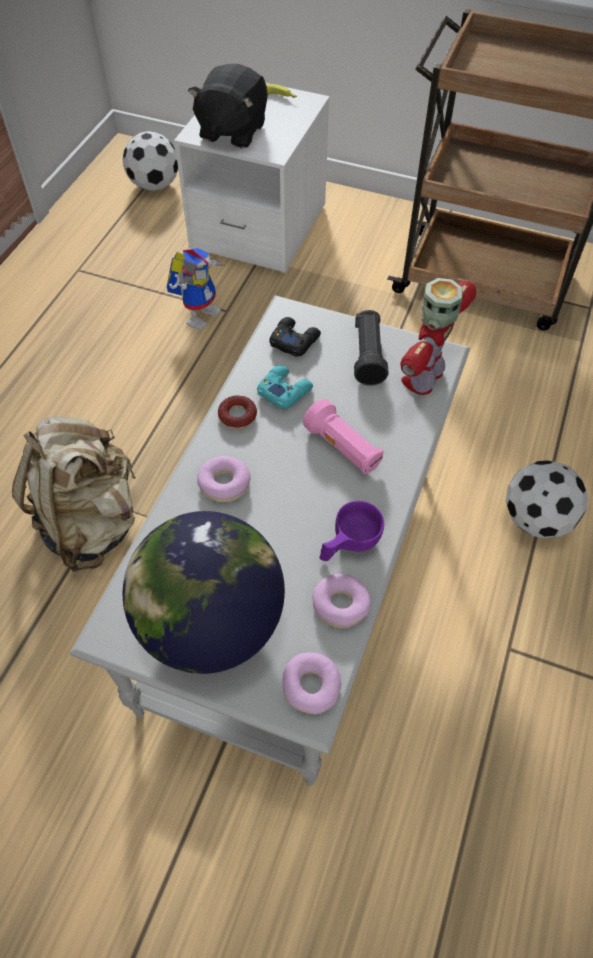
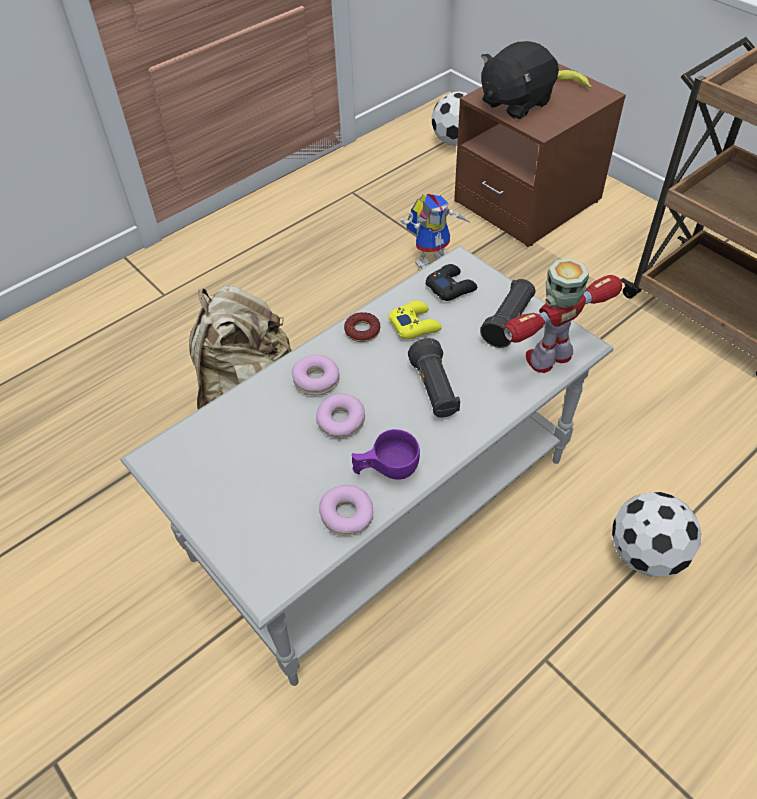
camera: 30 degrees right, 5 degrees down
(210, 623) = (234, 482): globe -> none
(259, 227) = (527, 201): white nightstand -> brown nightstand
(284, 391) = (415, 325): turquoise game controller -> yellow game controller
(311, 687) = (279, 568): donut -> donut (341, 421)
(343, 449) = (434, 390): pink flashlight -> black flashlight

